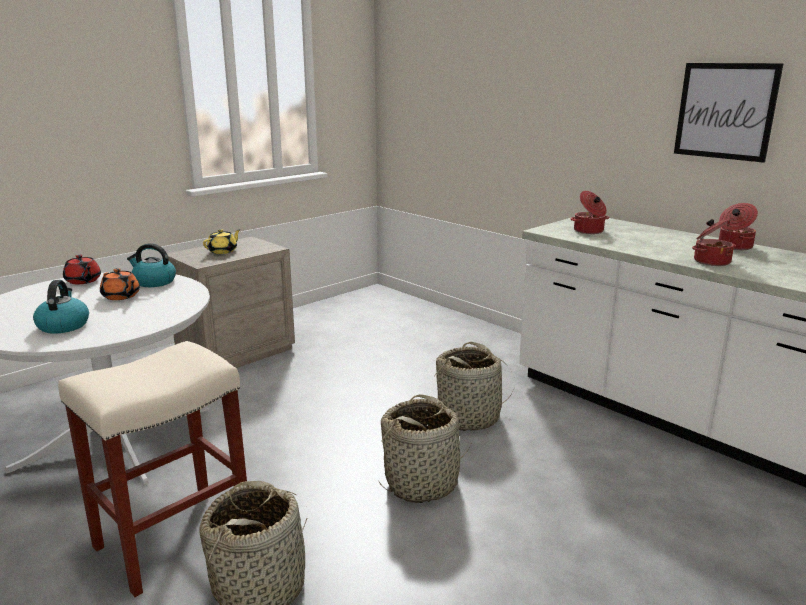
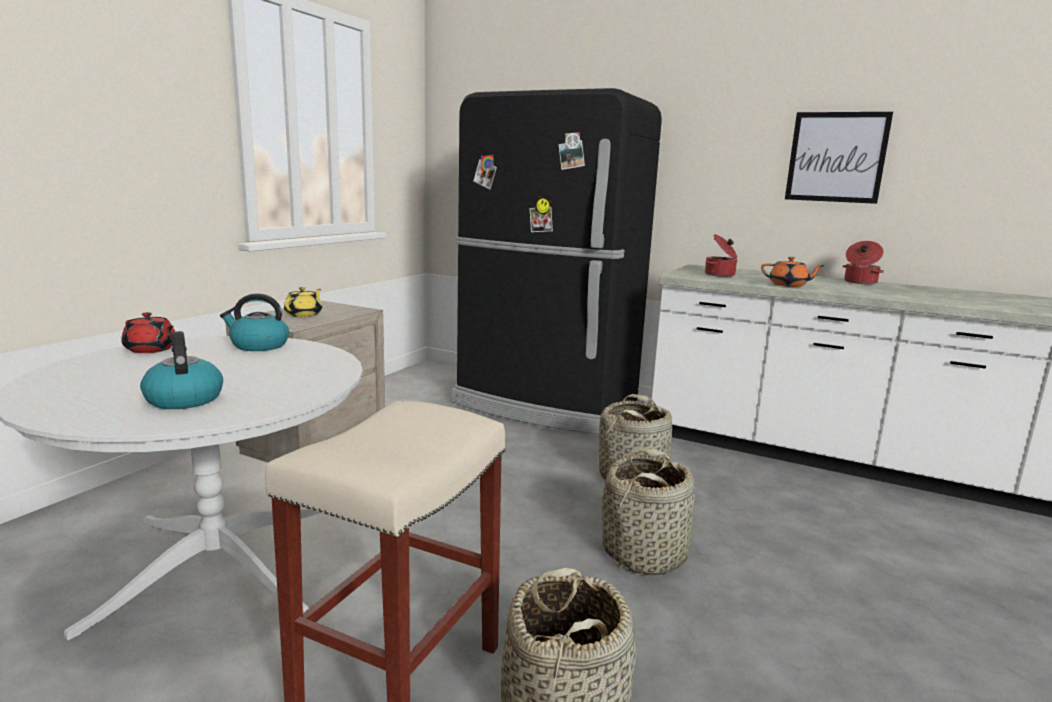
camera: 20 degrees left, 5 degrees down
(121, 296) = (231, 362): orange teapot -> orange teapot (788, 285)
(449, 337) = (545, 404): none -> black fridge
(711, 261) = (866, 292): cooking pot -> none

